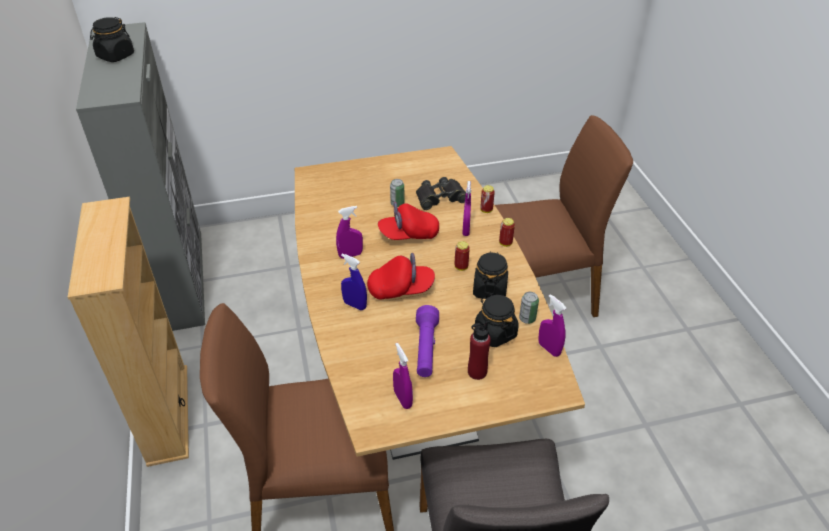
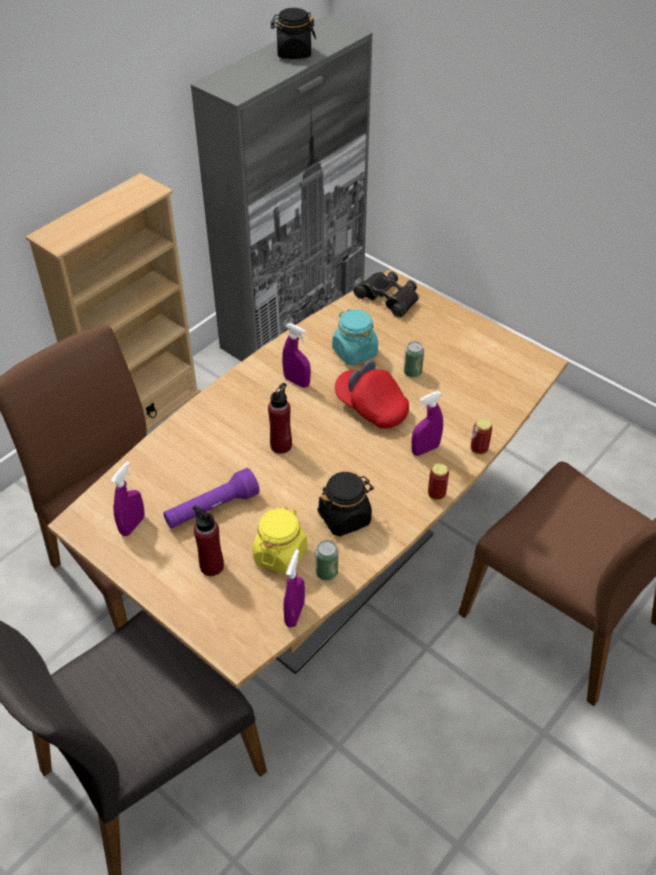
camera: 55 degrees right, 5 degrees up
(352, 218) = (354, 352): none -> turquoise jar
(355, 305) = (228, 424): blue spray bottle -> none
(401, 289) = (281, 445): red cap -> red bottle
(440, 197) = (459, 400): black binoculars -> black binoculars (388, 298)
(461, 267) = (359, 476): can -> none
(495, 333) = (280, 554): black jar -> yellow jar

